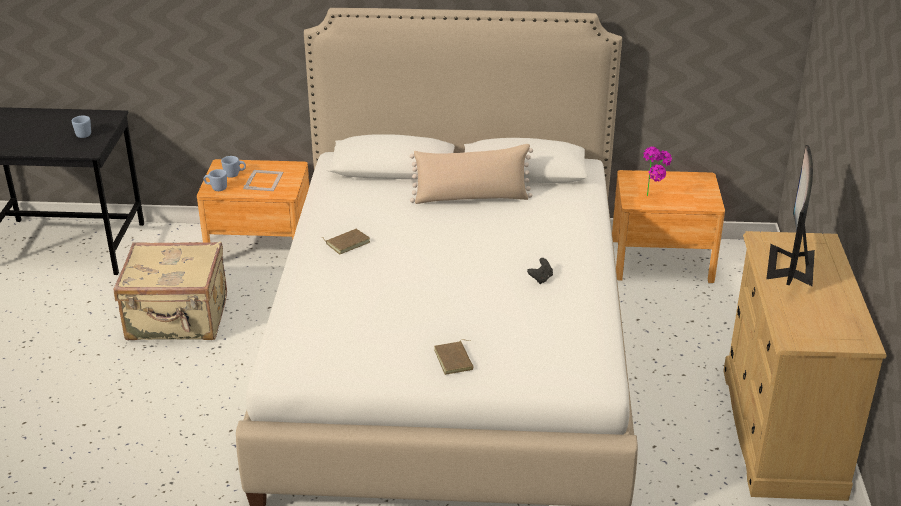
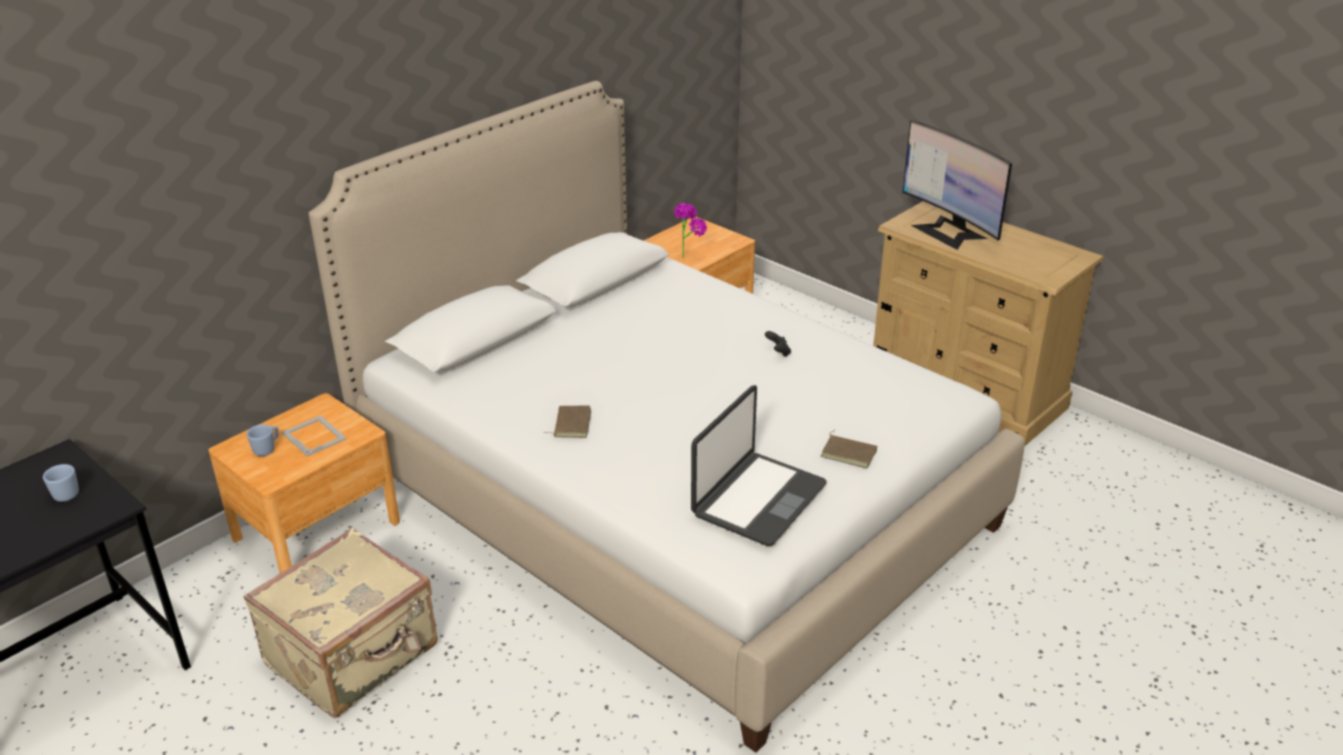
camera: 50 degrees left, 0 degrees up
(216, 188) = (274, 474): blue mug -> none
(350, 344) = (757, 499): none -> laptop
(471, 198) = (596, 324): beige pillow -> none

